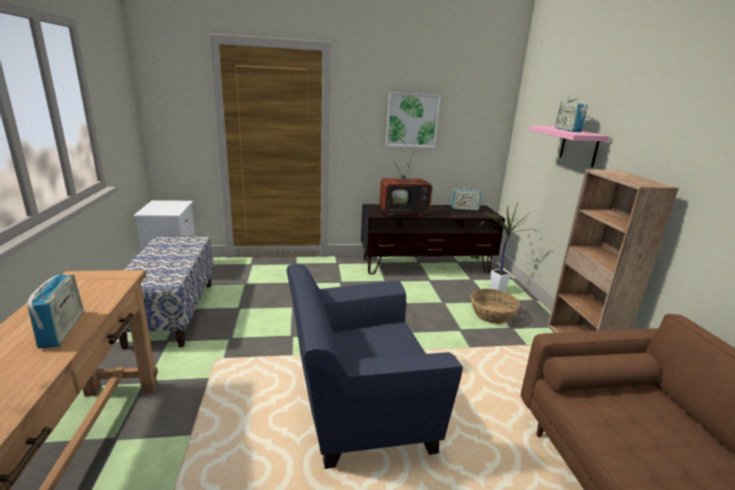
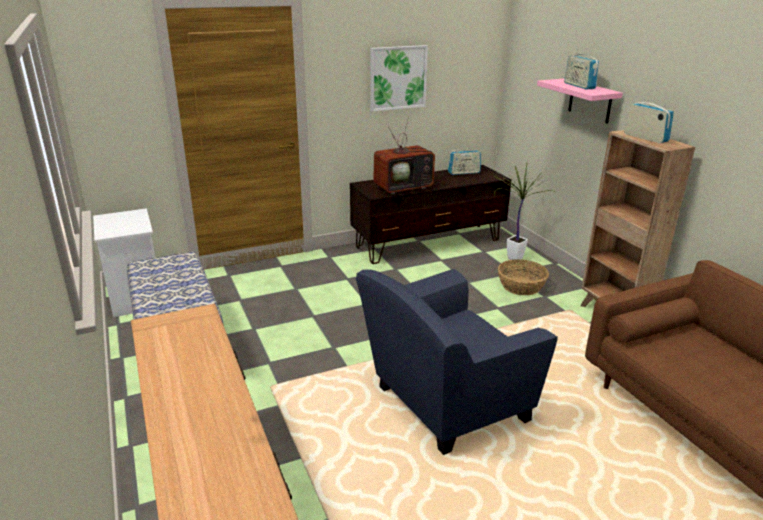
camera: 15 degrees left, 5 degrees up
(62, 329) = (208, 374): radio -> radio (645, 138)

